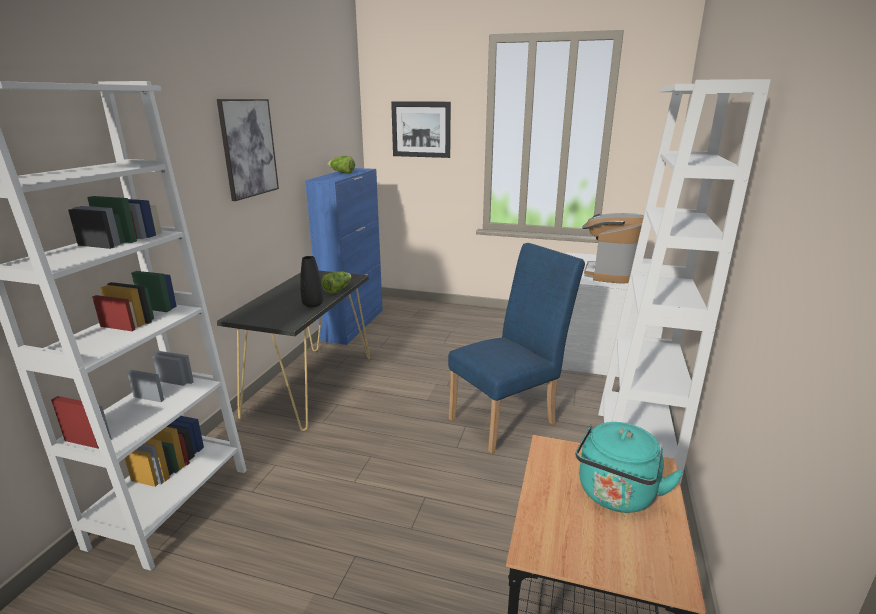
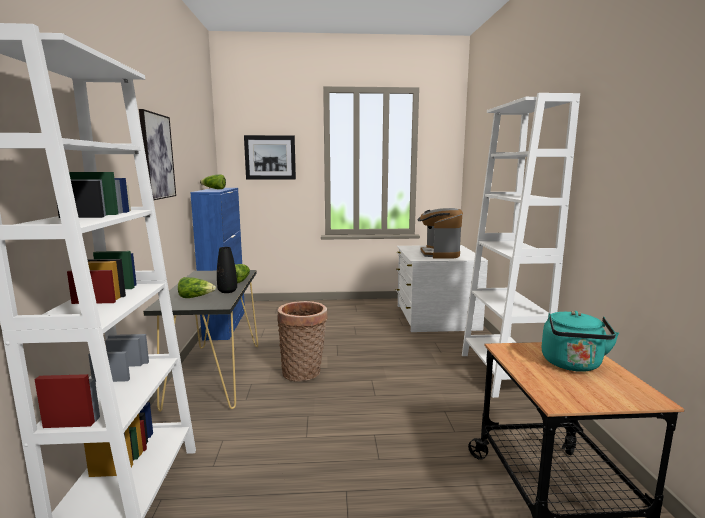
camera: 20 degrees left, 10 degrees down
(276, 309) = (196, 297): none -> lettuce
(398, 401) = (304, 372): none -> basket
(508, 419) = (401, 369): blue chair -> none

